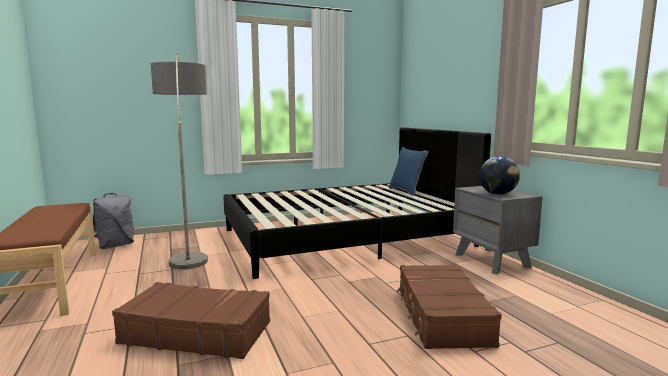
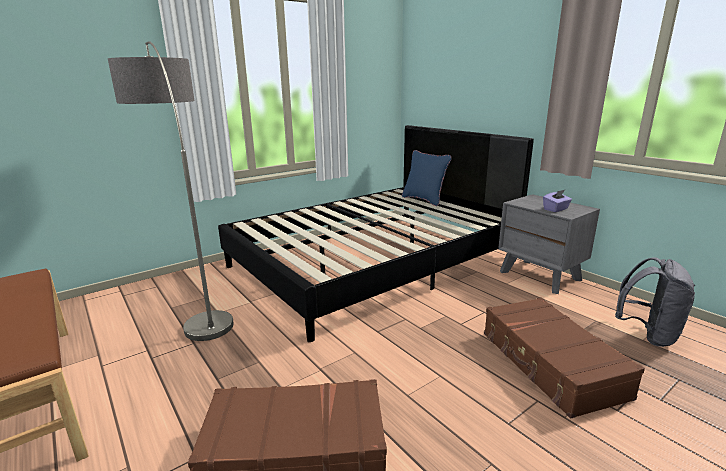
camera: 15 degrees left, 10 degrees up
(115, 245) = (88, 312): grey backpack -> grey backpack (648, 334)
(497, 194) = (556, 209): globe -> purple tissue box

